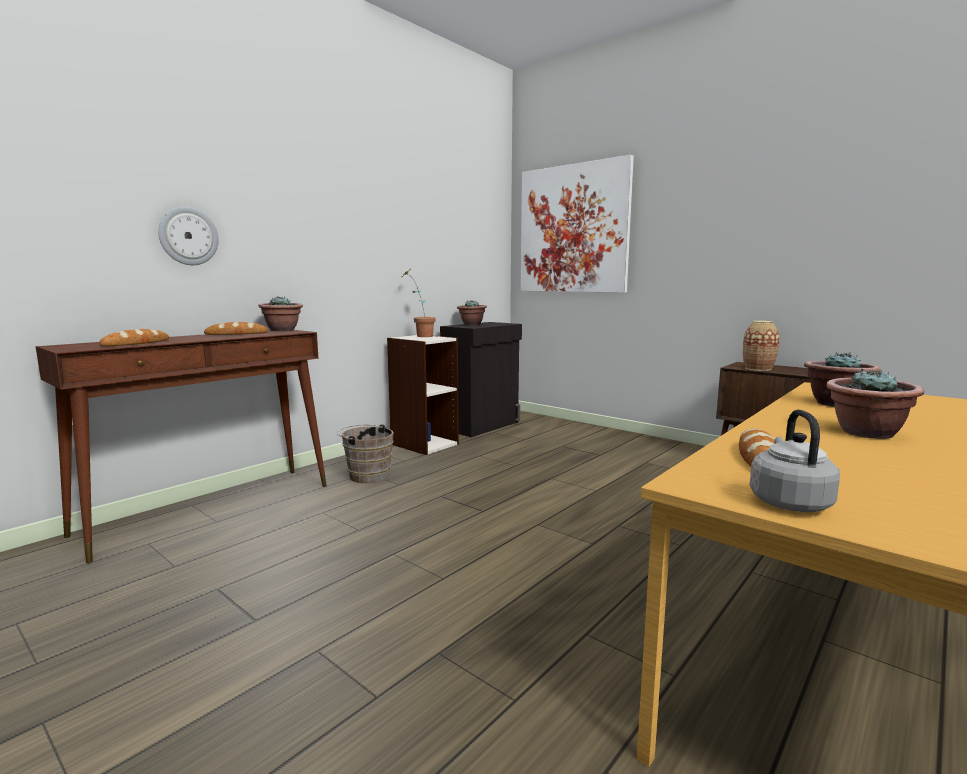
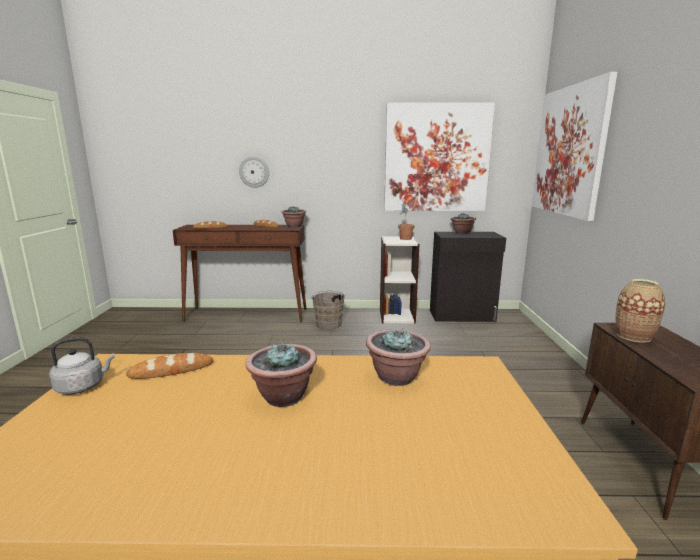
camera: 50 degrees right, 5 degrees up
(433, 233) = (436, 158): none -> picture

